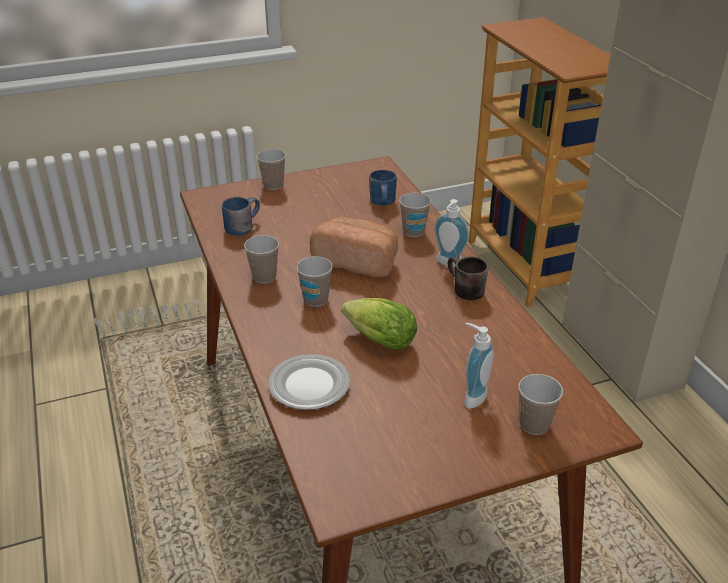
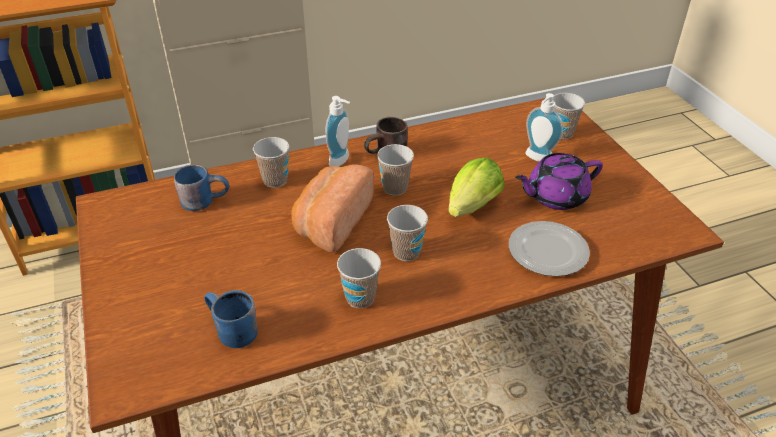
camera: 90 degrees left, 5 degrees up
(273, 185) = (117, 306): cup -> cup (395, 188)
(400, 402) = (555, 196): none -> purple teapot

